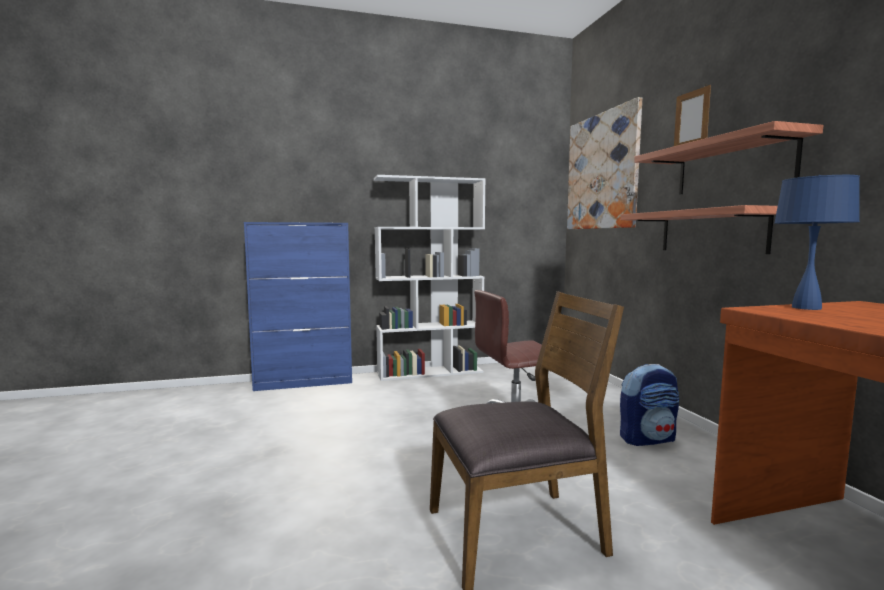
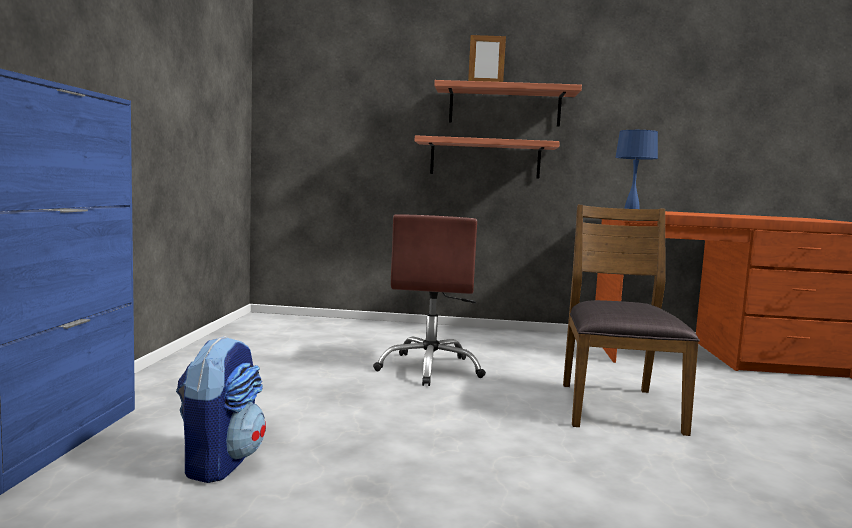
camera: 70 degrees left, 0 degrees up
(430, 372) = (182, 363): white bookcase -> none
(602, 171) = (328, 81): picture -> none
(647, 439) = (488, 342): backpack -> backpack (220, 462)

